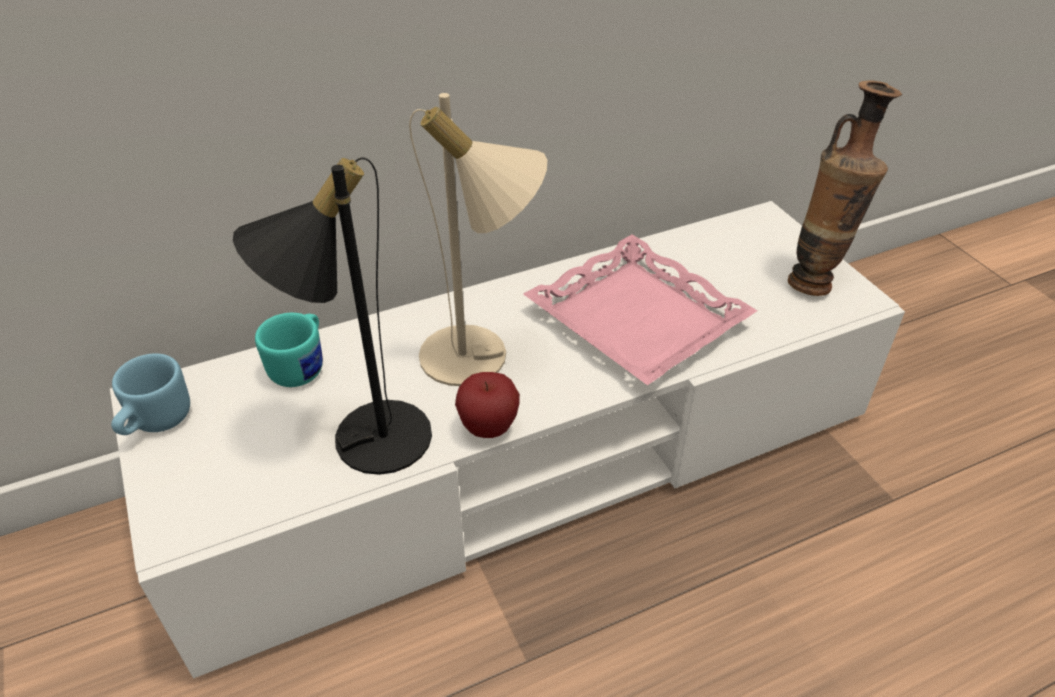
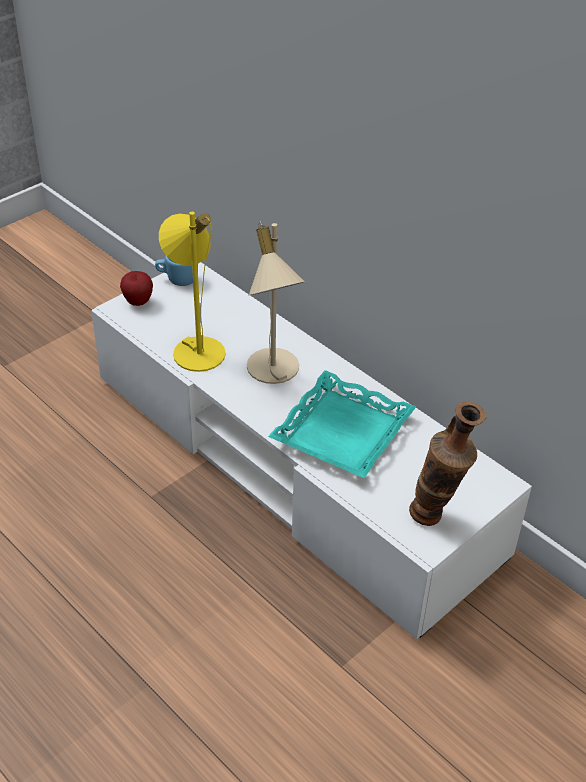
camera: 70 degrees right, 0 degrees up
(302, 366) = (236, 311): turquoise mug -> none
(363, 436) = (196, 347): black table lamp -> yellow table lamp
(488, 428) = (221, 389): apple -> apple (138, 302)
(638, 319) = (343, 432): pink tray -> turquoise tray

